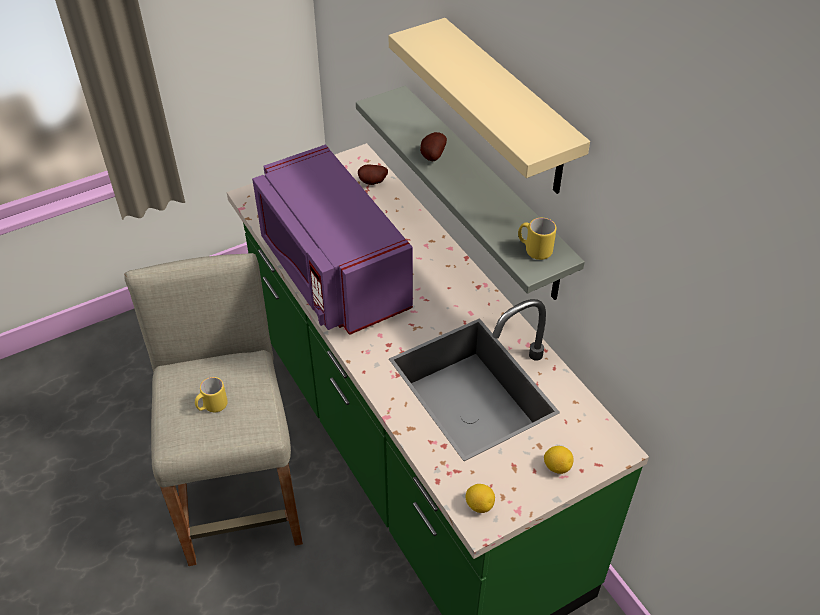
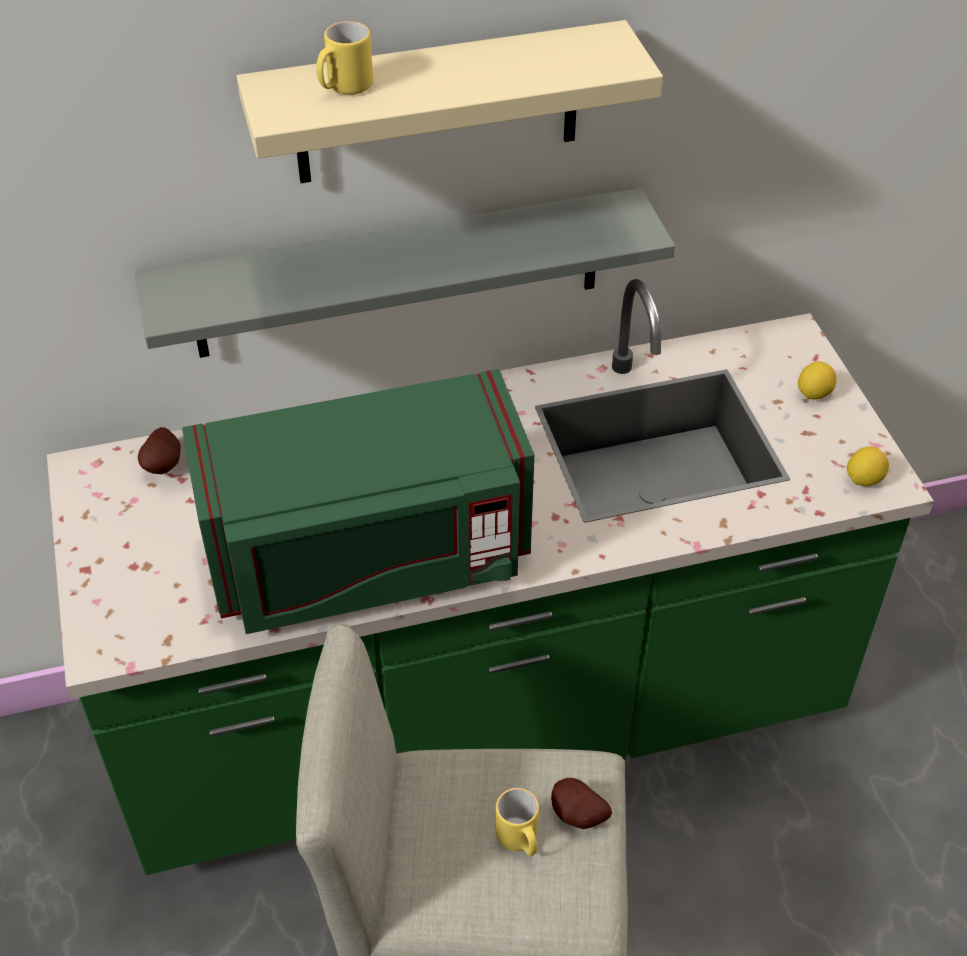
camera: 75 degrees left, 0 degrees up
(333, 272) = (369, 557): purple microwave -> green microwave
(431, 156) = (350, 276): potato -> potato (577, 817)
(534, 250) = (606, 223): yellow mug -> yellow mug (344, 88)

